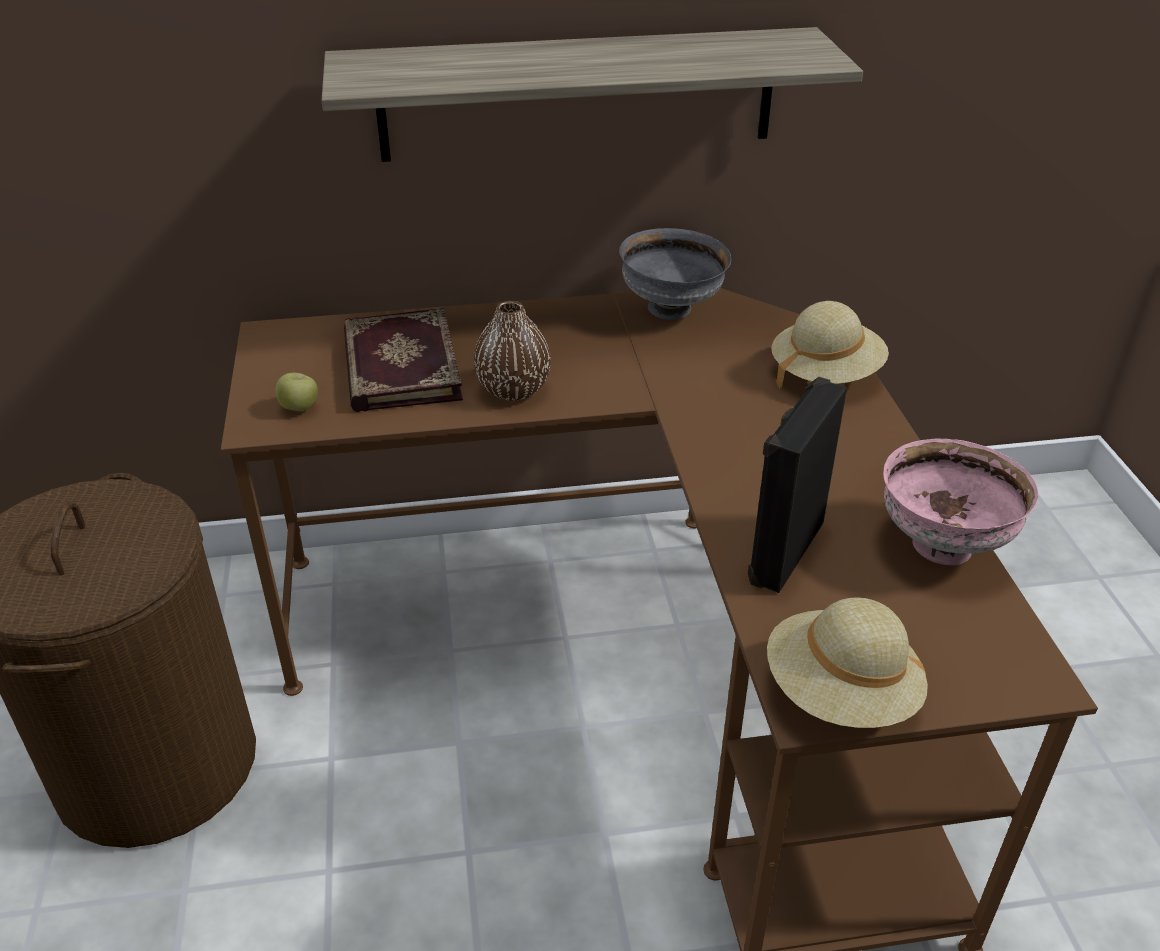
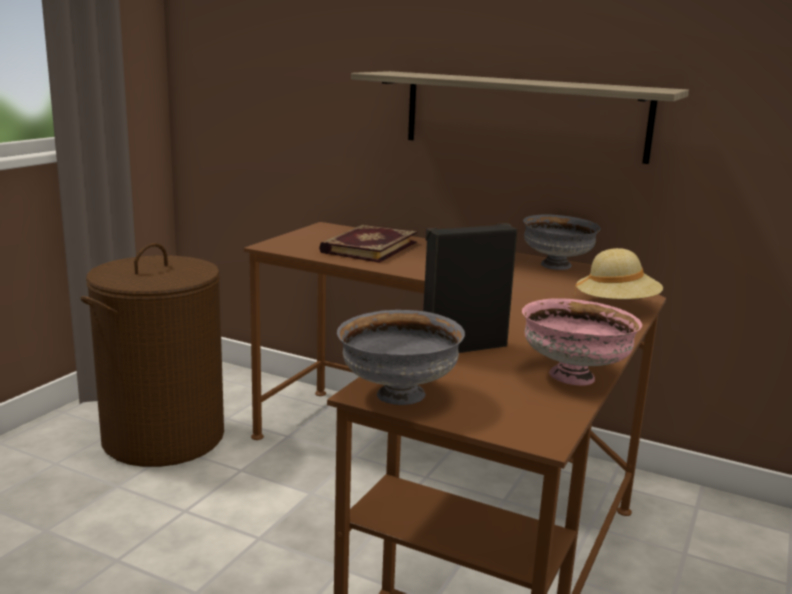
camera: 35 degrees right, 20 degrees down
(299, 408) = (298, 246): apple -> none
(513, 389) = (412, 266): brown vase -> none
(840, 693) = (398, 396): beige hat -> grey bowl

